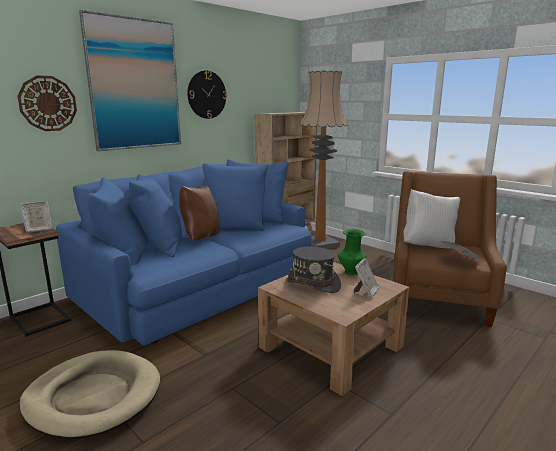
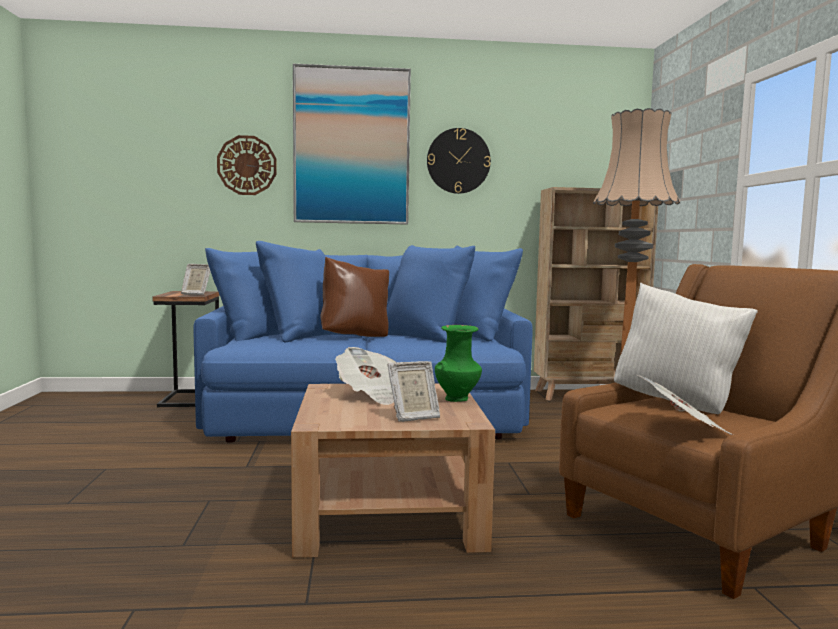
camera: 40 degrees right, 10 degrees down
(93, 396) = (108, 460): beige dog bed -> none
(313, 284) = (373, 395): grey hat -> newspaper

